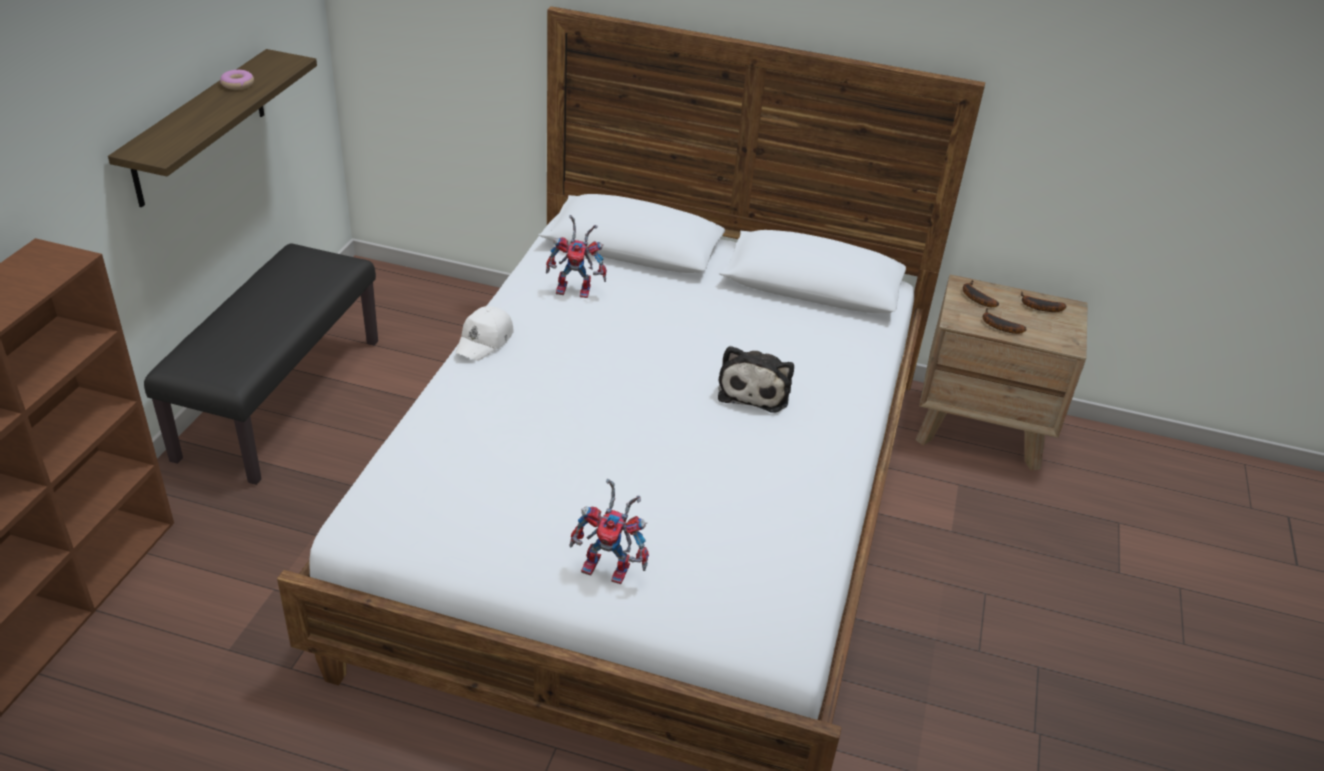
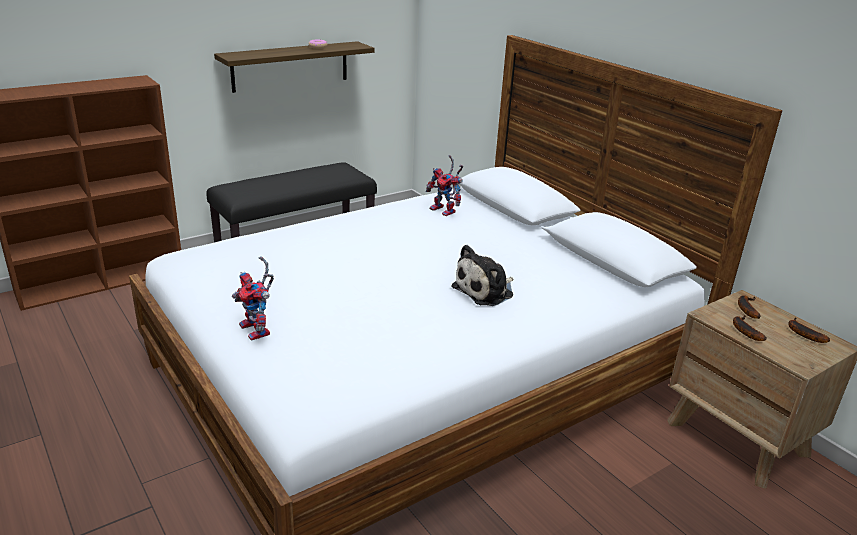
camera: 40 degrees right, 10 degrees down
(485, 340) = (358, 214): white cap -> none

